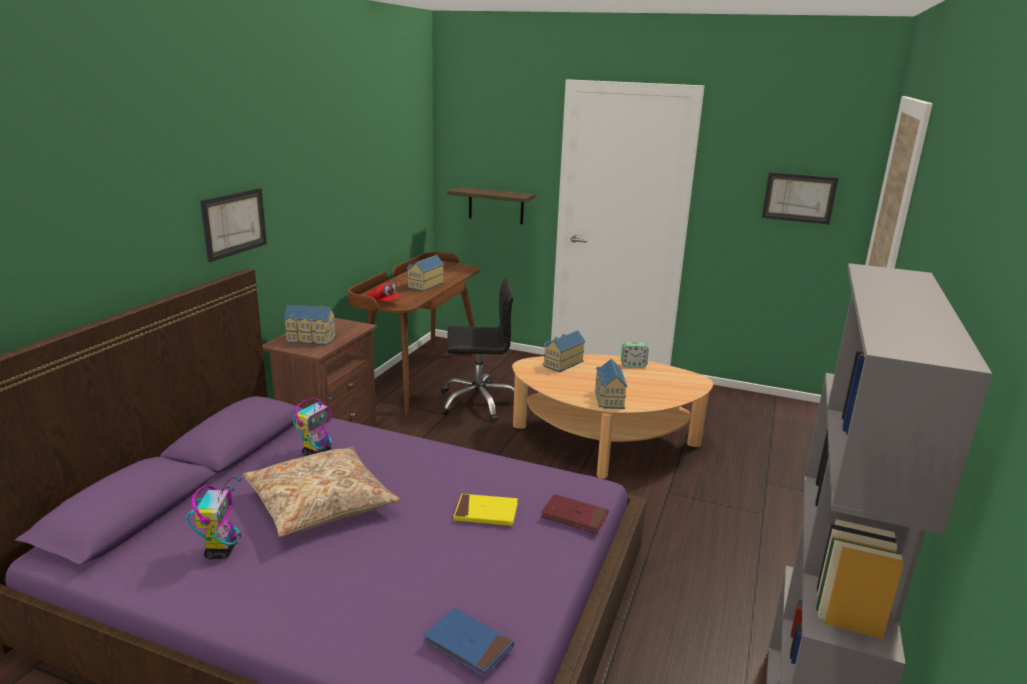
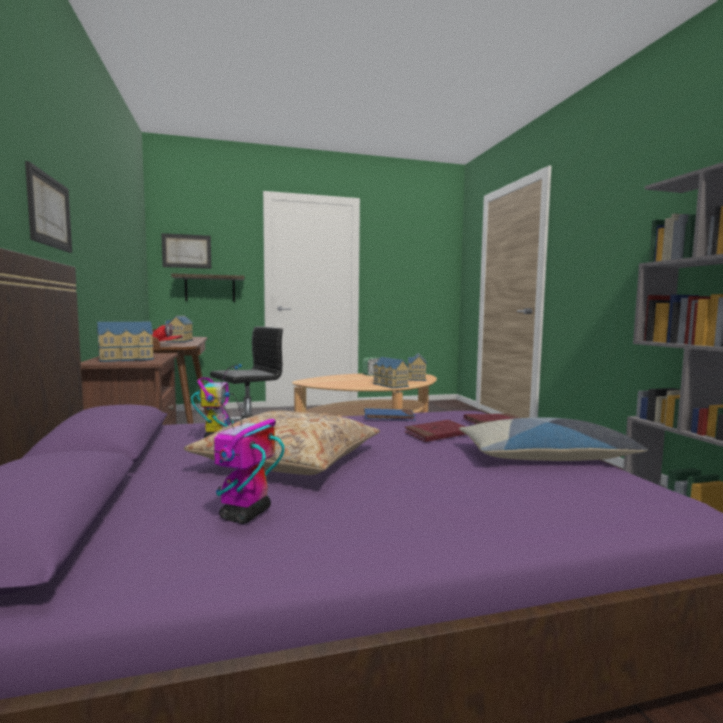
camera: 35 degrees left, 15 degrees down
(221, 550) = (245, 515): toy robot -> toy robot turned 120 degrees counterclockwise
(468, 645) = (608, 486): blue book -> blue book (389, 417)
(486, 513) = (437, 434): yellow book -> red book
(512, 587) = (546, 457): none -> pillow
(561, 363) = (326, 379): toy house -> toy house (416, 378)
(799, 198) = (423, 268): picture -> picture (186, 251)

